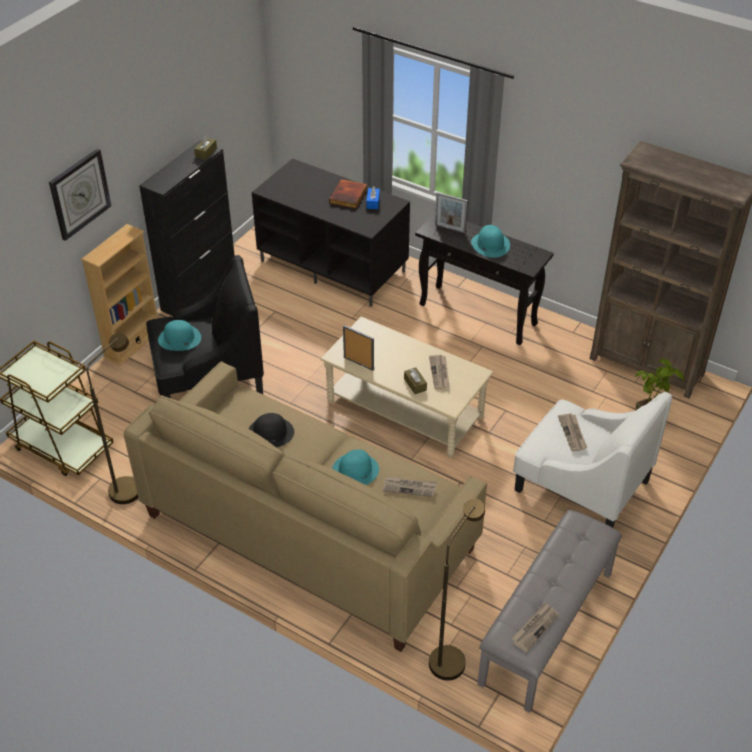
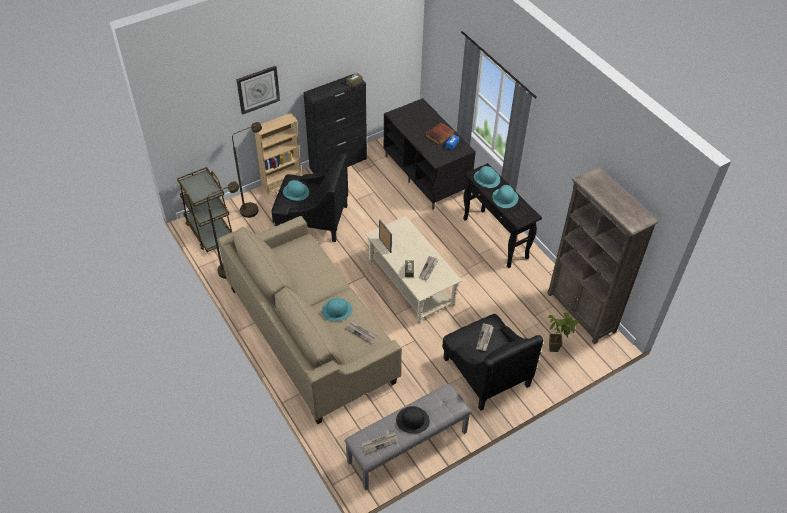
camera: 25 degrees right, 5 degrees up
(270, 433) = (305, 269): black hat -> black hat (413, 420)
(450, 229) = (487, 178): picture frame -> turquoise hat
(450, 655) = (343, 438): brown floor lamp -> brown floor lamp (253, 208)
(581, 485) = (485, 372): white armchair -> black armchair

